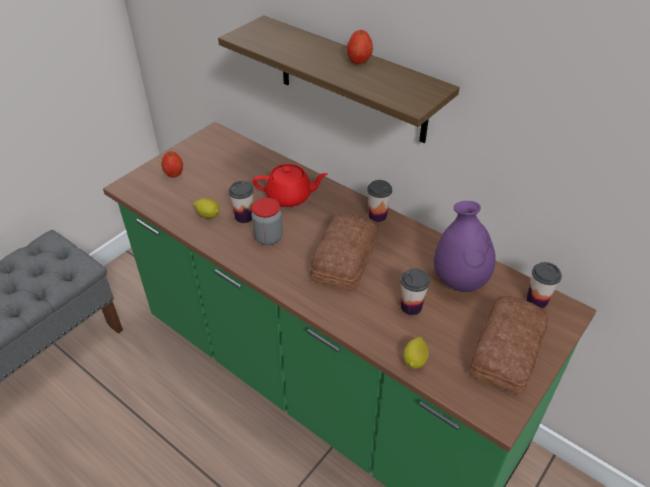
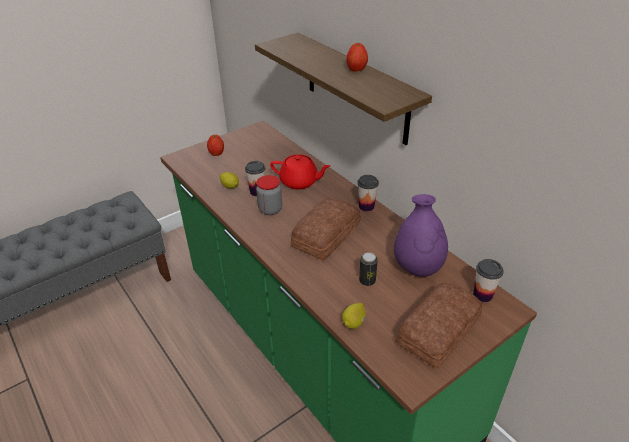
camera: 15 degrees right, 5 degrees down
(411, 307) = (367, 281): cup -> can

